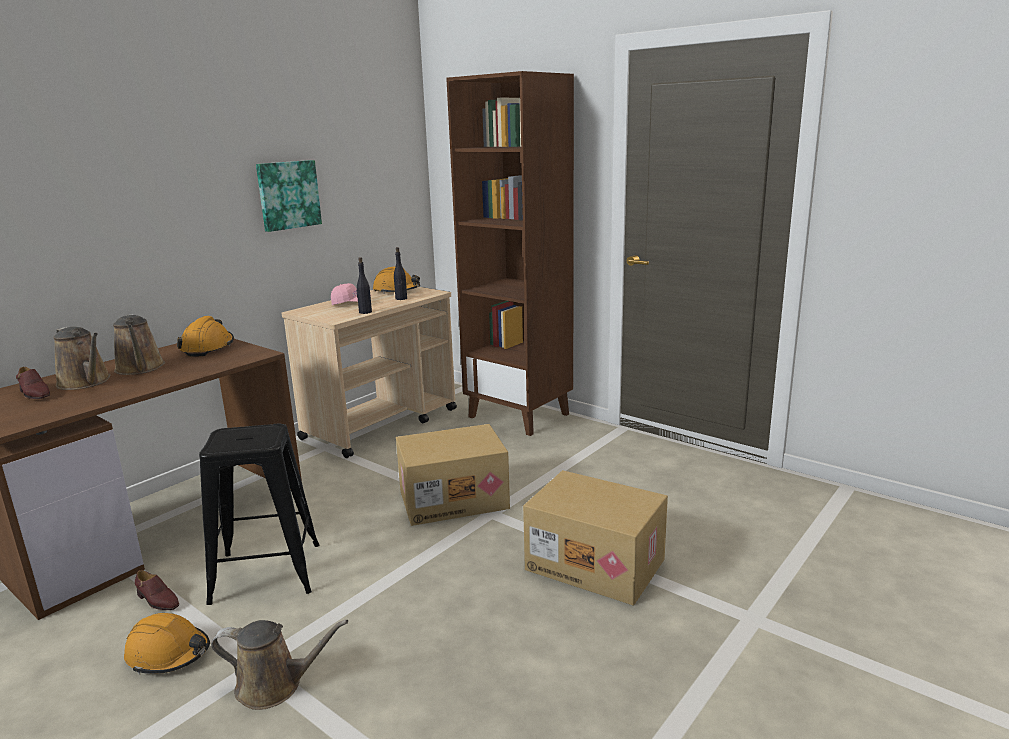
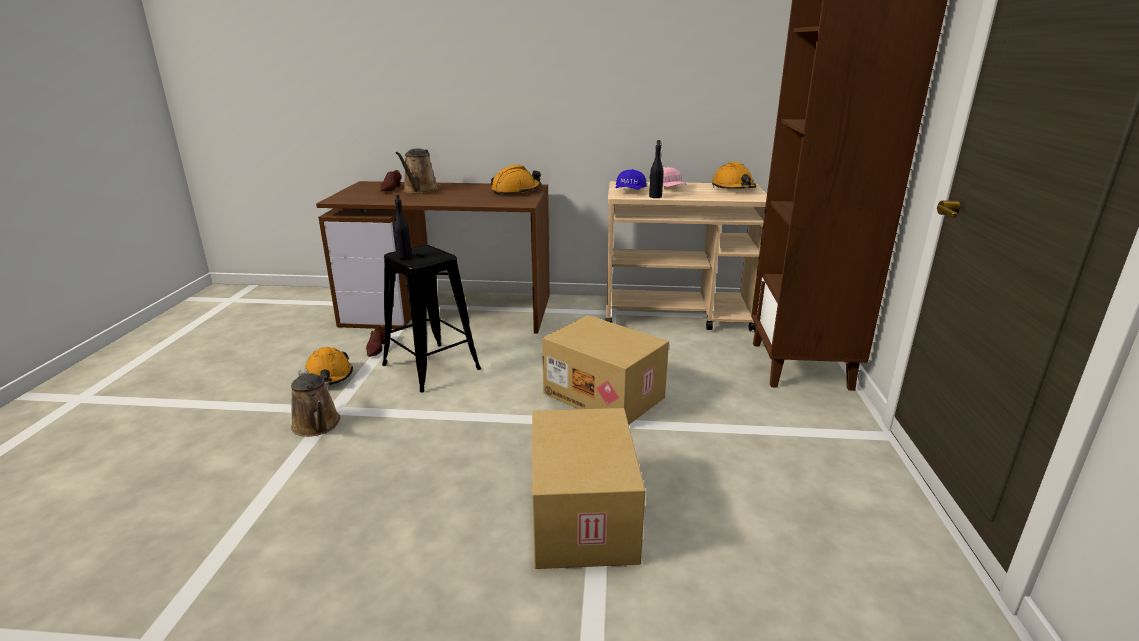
camera: 55 degrees right, 5 degrees up
(140, 368) = (456, 191): brown watering can -> none
(288, 195) = (644, 71): picture -> none
(330, 314) = (630, 191): none -> blue cap
(401, 298) = (715, 195): black bottle -> black bottle (404, 257)

